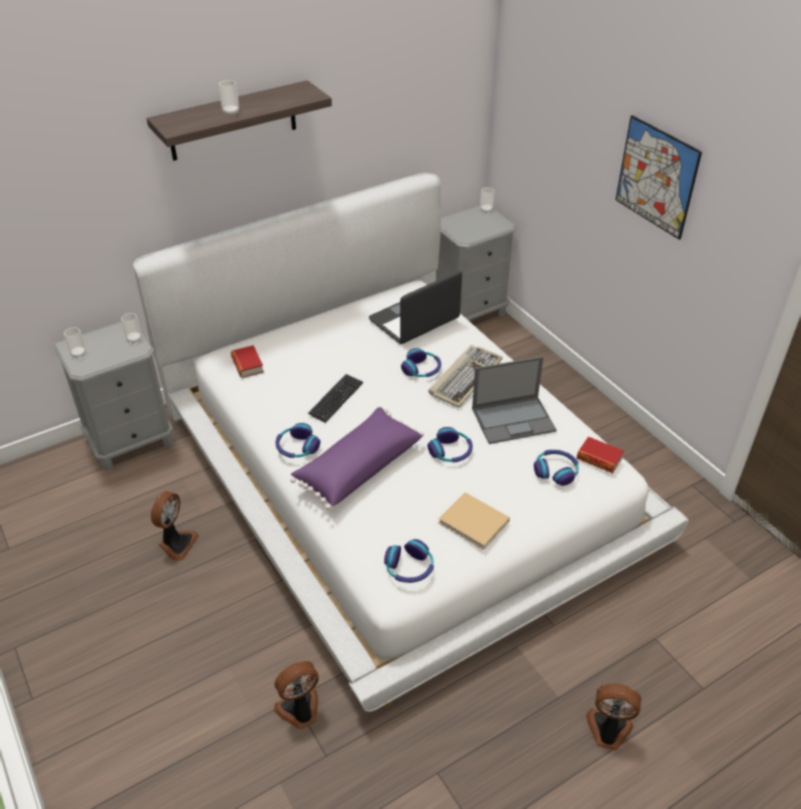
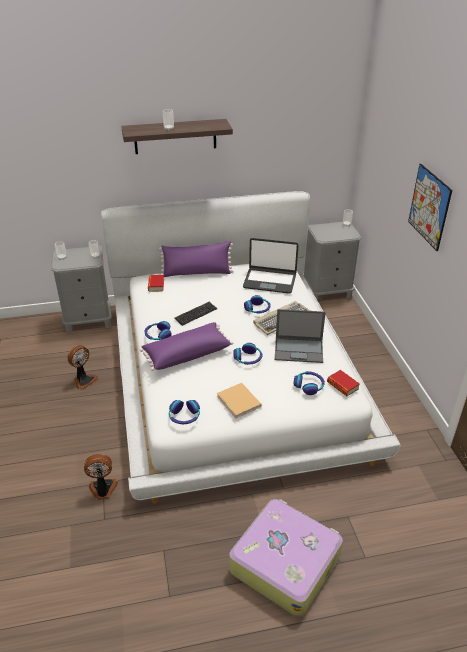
camera: 20 degrees right, 5 degrees down
(299, 330) = (197, 273): none -> purple pillow
(414, 320) = (270, 281): laptop -> laptop turned 150 degrees counterclockwise
(608, 731) = (285, 562): fan -> suitcase

